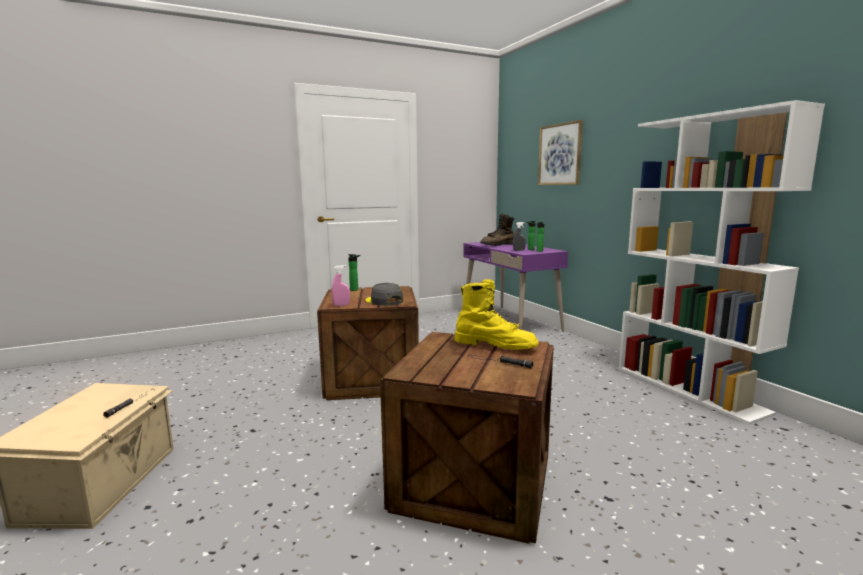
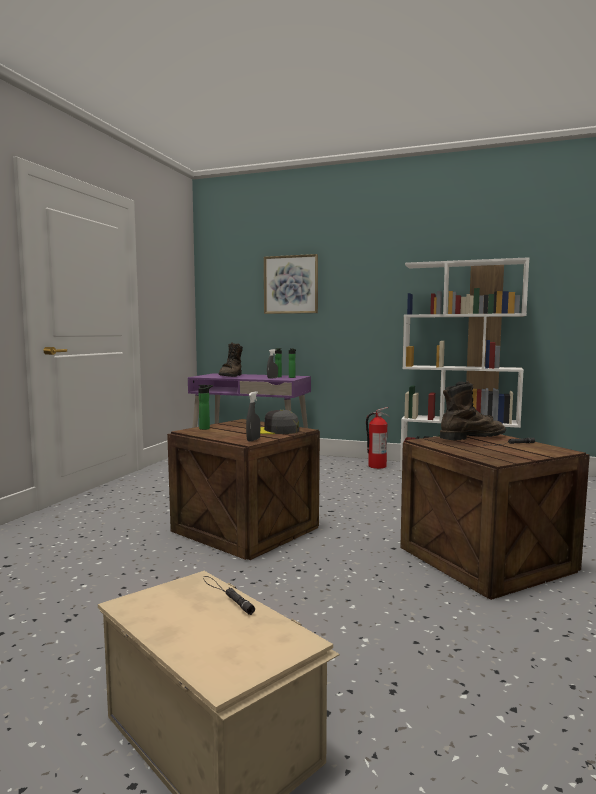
camera: 45 degrees left, 5 degrees down
(341, 305) = (253, 440): pink spray bottle -> grey spray bottle
(495, 345) = (471, 438): yellow boot -> brown boot
(602, 359) = (376, 466): none -> fire extinguisher

